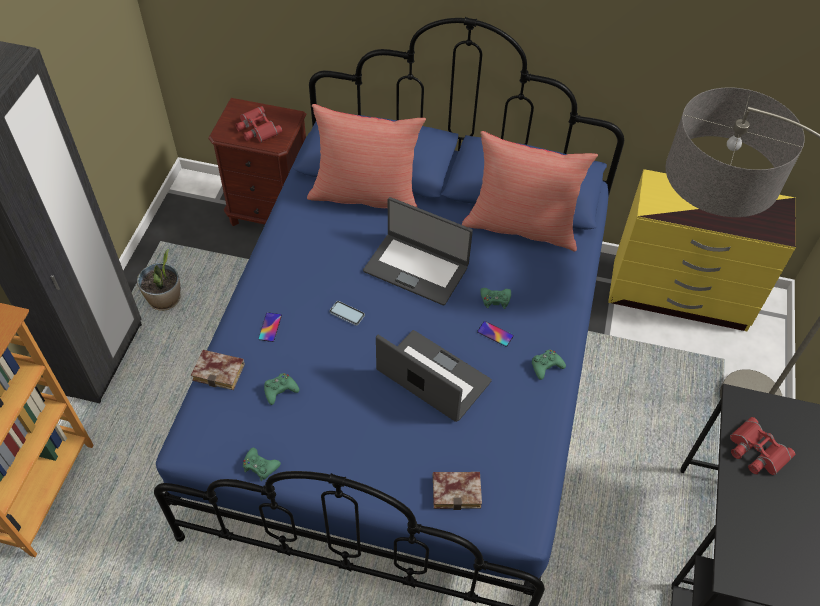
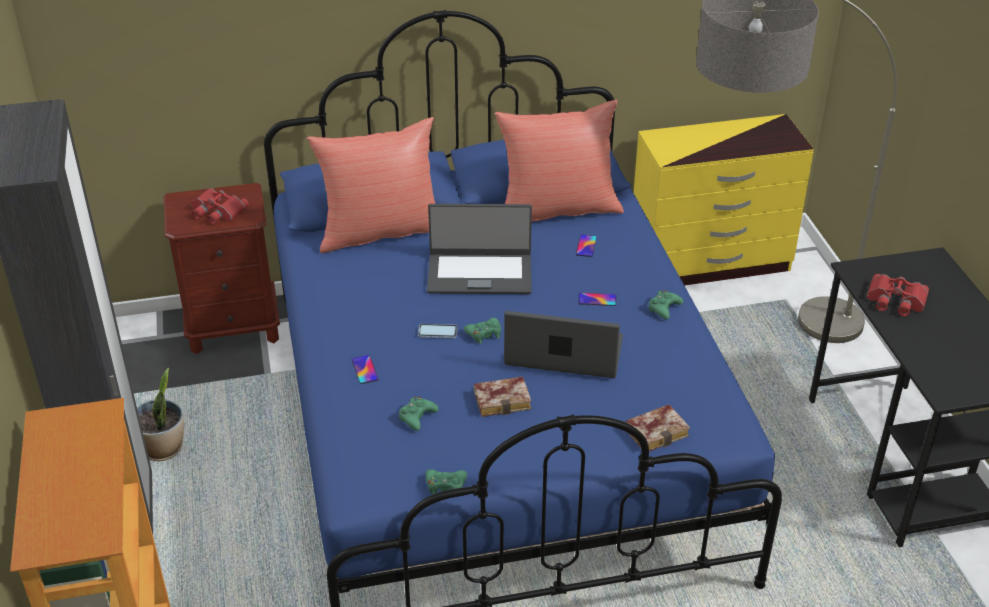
camera: 25 degrees left, 15 degrees down
(221, 371) = (341, 424): book -> book (504, 399)
(495, 300) = (576, 273): green game controller -> green game controller (484, 334)
(521, 274) = (586, 246): none -> phone

